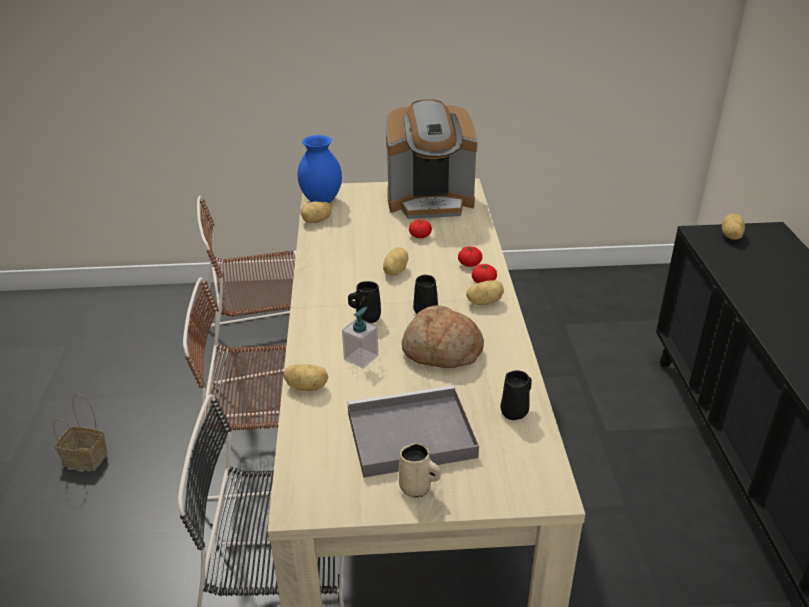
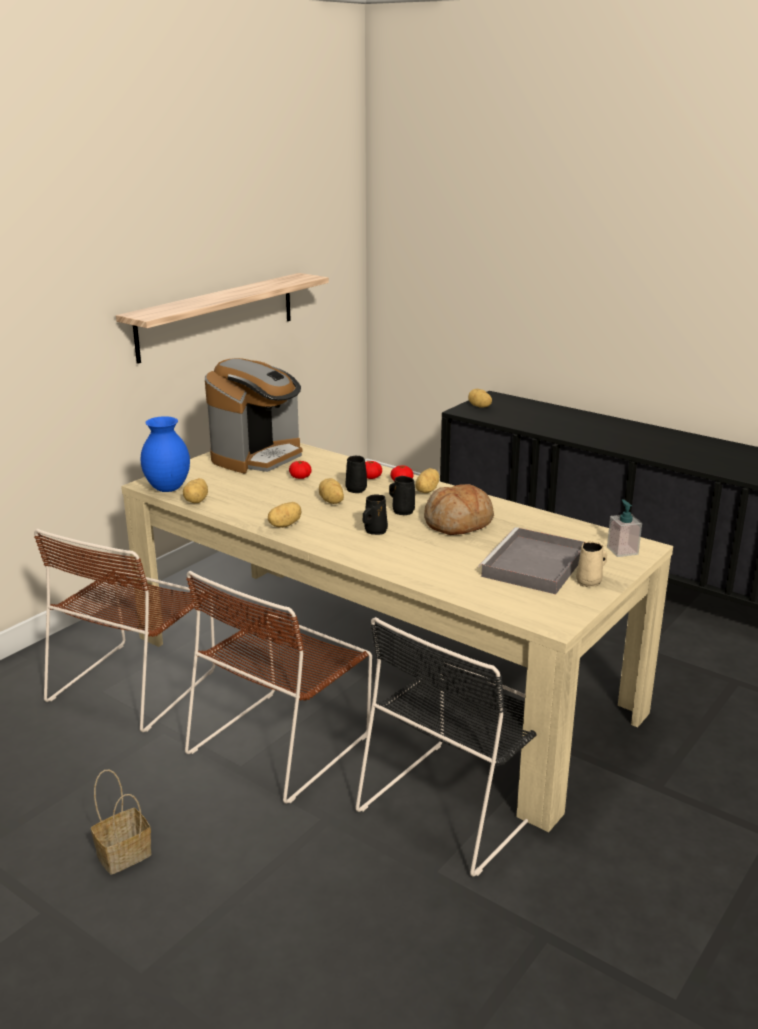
camera: 50 degrees left, 10 degrees down
(307, 387) = (426, 579): potato -> potato (284, 525)
(361, 357) = (422, 550): soap dispenser -> soap dispenser (622, 551)
(492, 53) = (217, 316): none -> shelf
(515, 411) = (557, 527): black mug -> black mug (356, 489)

